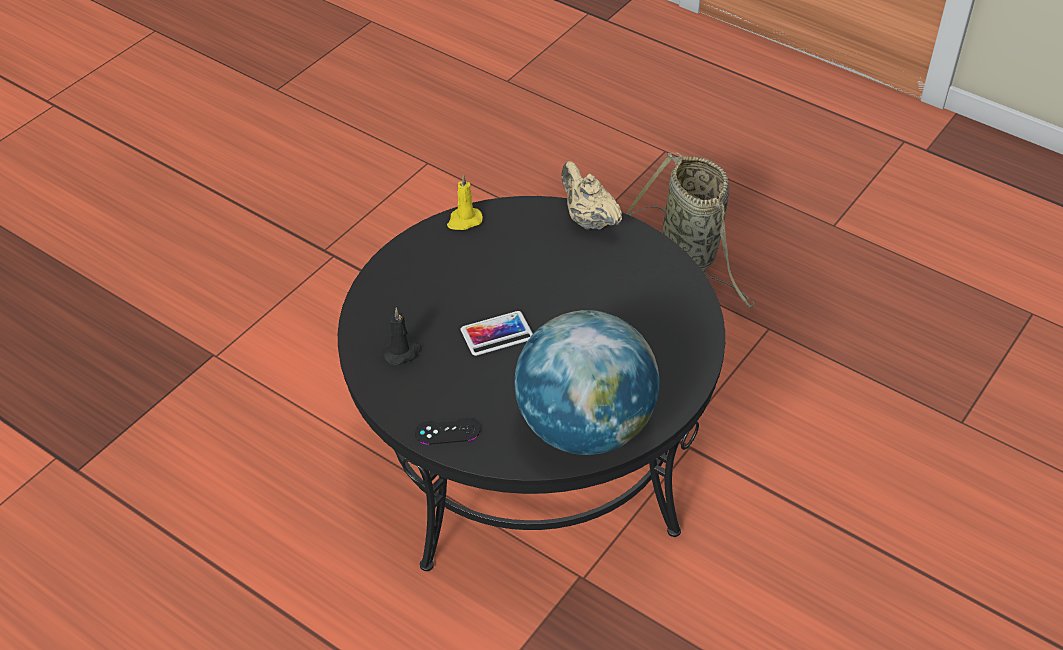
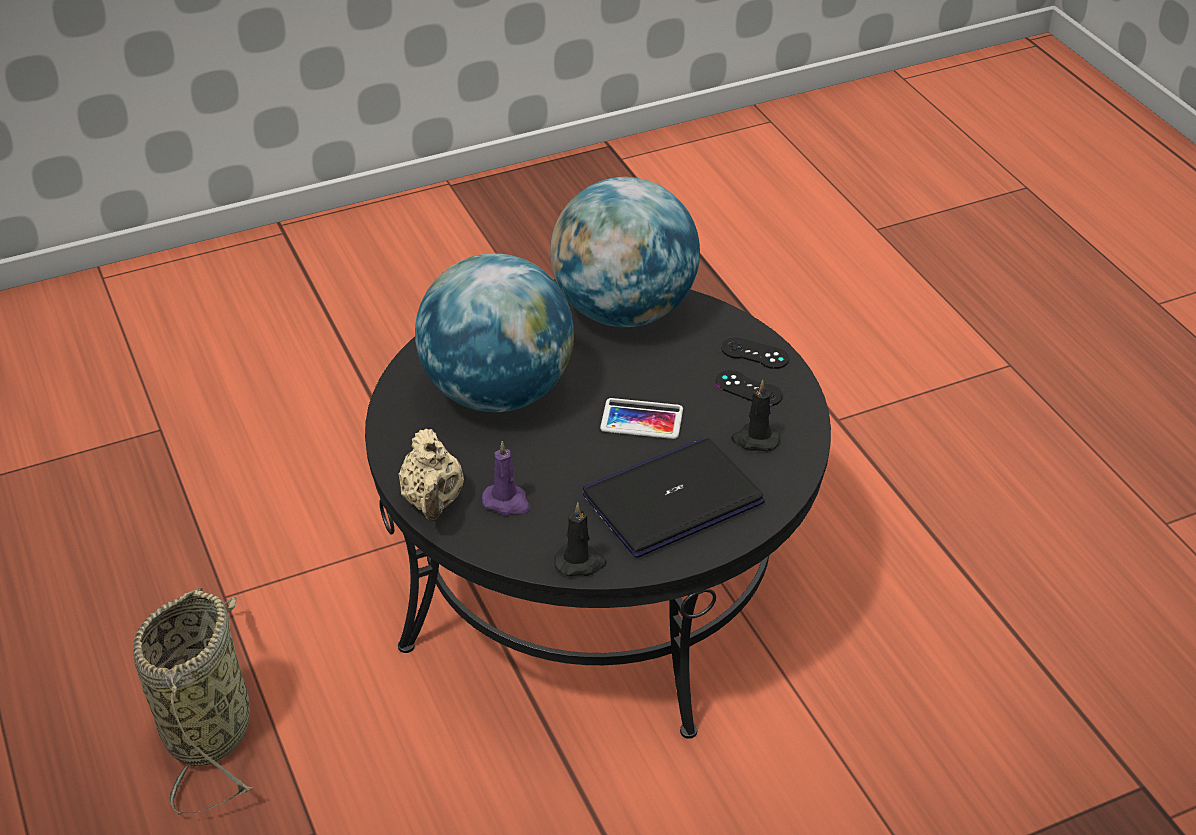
camera: 150 degrees left, 5 degrees down
(433, 284) = (673, 499): none -> laptop
(433, 395) = (748, 389): none -> black game controller
(464, 220) = (580, 563): yellow candle -> black candle
(541, 238) = (507, 502): none -> purple candle
(618, 311) = (498, 392): none -> globe

